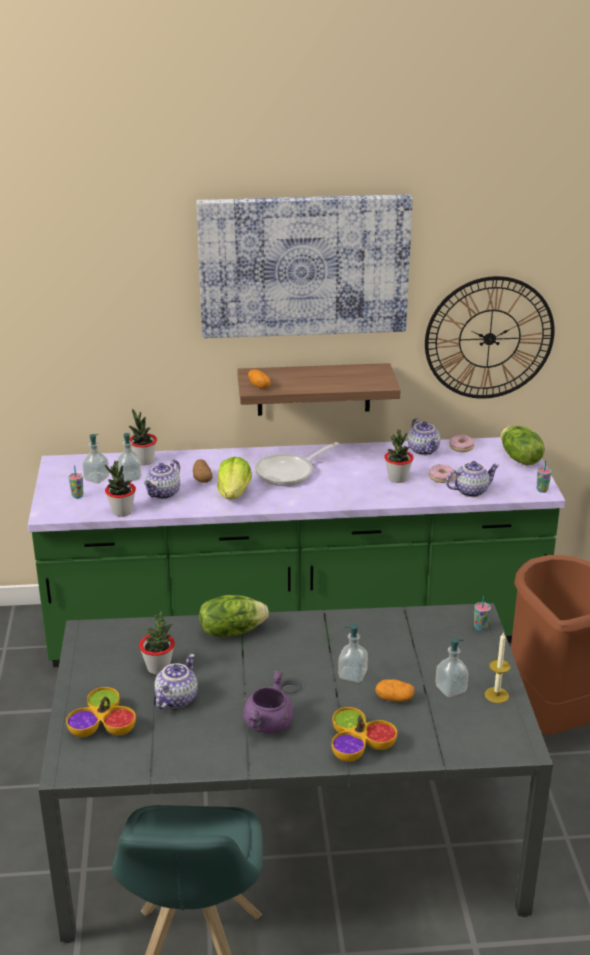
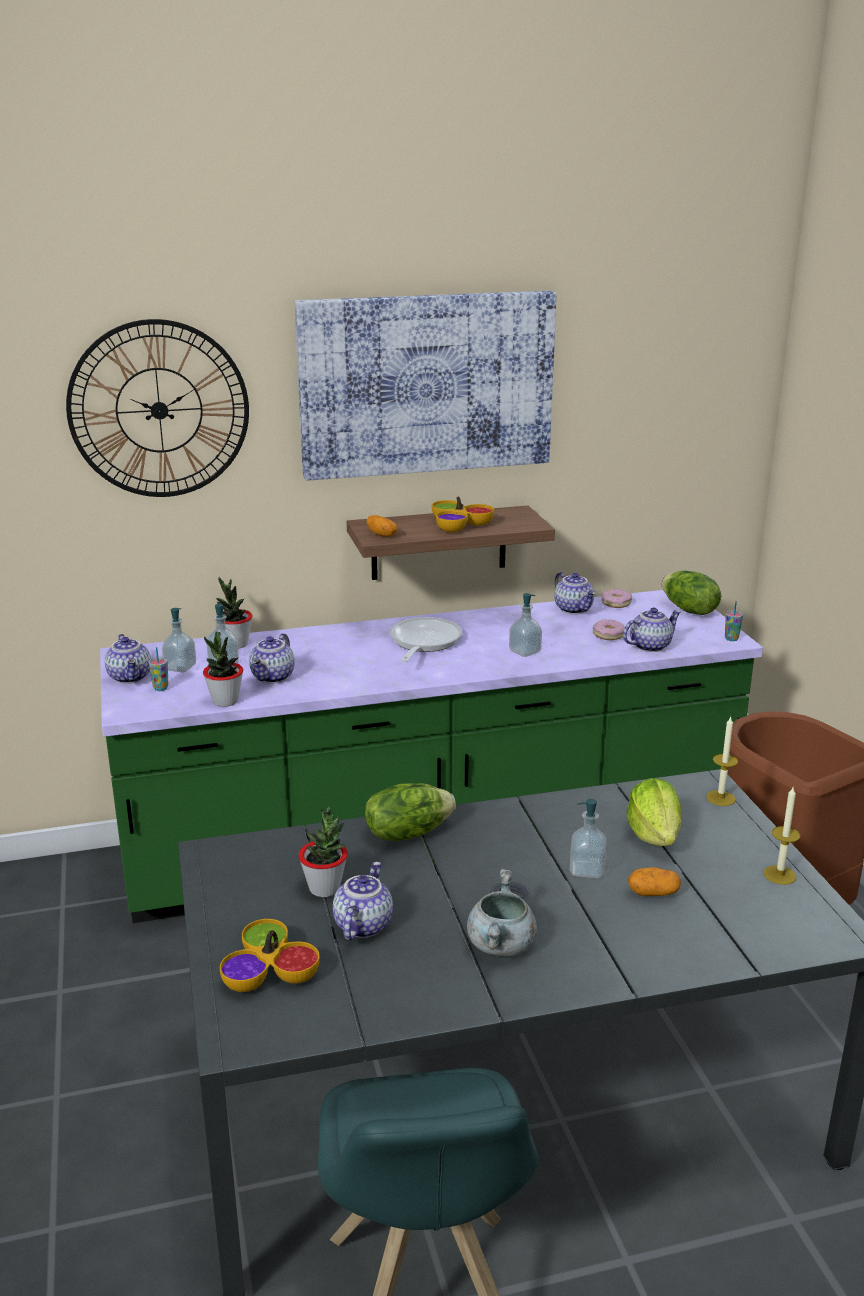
camera: 10 degrees left, 5 degrees down
(58, 484) = (131, 677): none -> teapot
(202, 479) = (317, 657): potato -> none
(234, 494) = (364, 670): lettuce -> lettuce (654, 835)
(268, 725) = (502, 946): purple cooking pot -> grey cooking pot
(289, 472) = (423, 643): frying pan -> frying pan turned 150 degrees clockwise
(358, 743) = (632, 955): bowl -> bowl (459, 525)
(397, 478) = (557, 640): potted plant -> none
(450, 689) = (719, 874): soap dispenser -> soap dispenser (525, 651)
(480, 628) = (720, 798): cup -> candle
(489, 338) = (641, 470): wall clock -> wall clock (159, 410)

